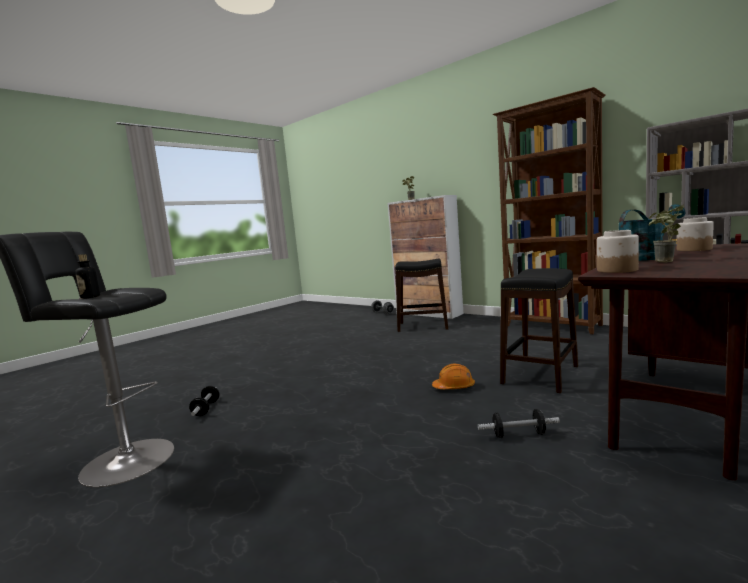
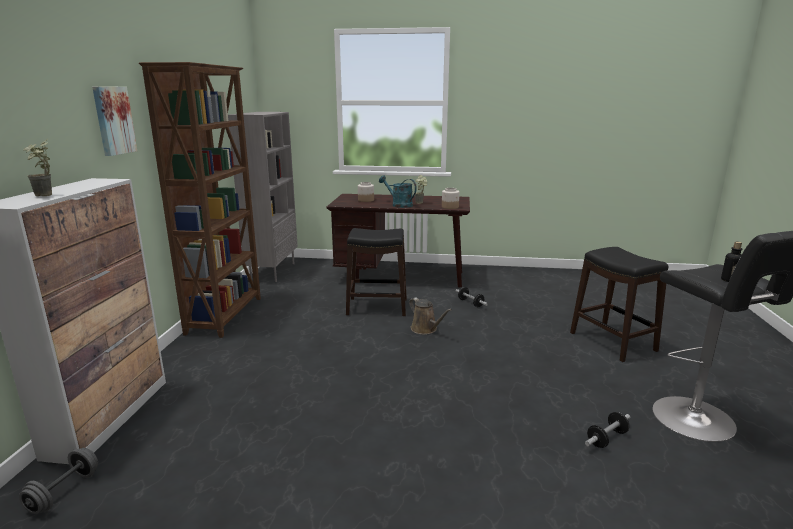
camera: 125 degrees left, 10 degrees up
(423, 326) = (214, 396): black stool -> black stool (612, 341)
(454, 387) = (425, 329): orange hard hat -> brown watering can
(481, 161) = (113, 120): none -> picture

